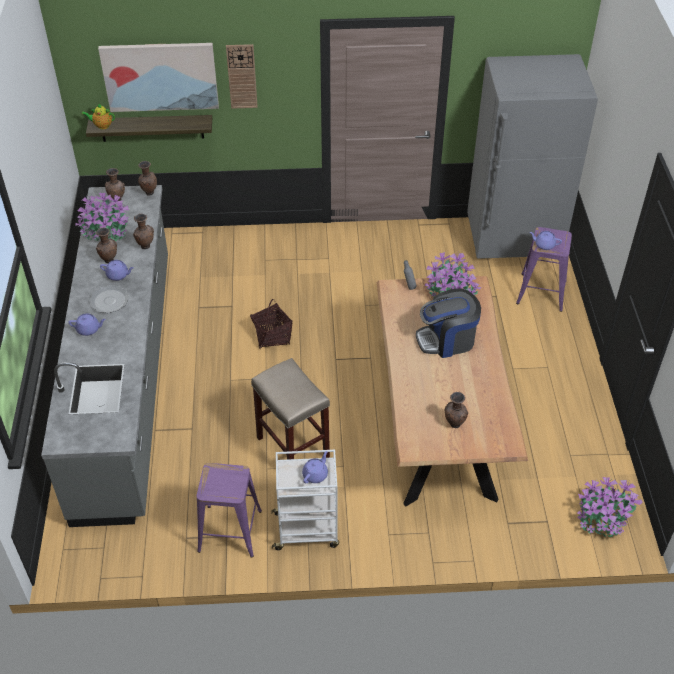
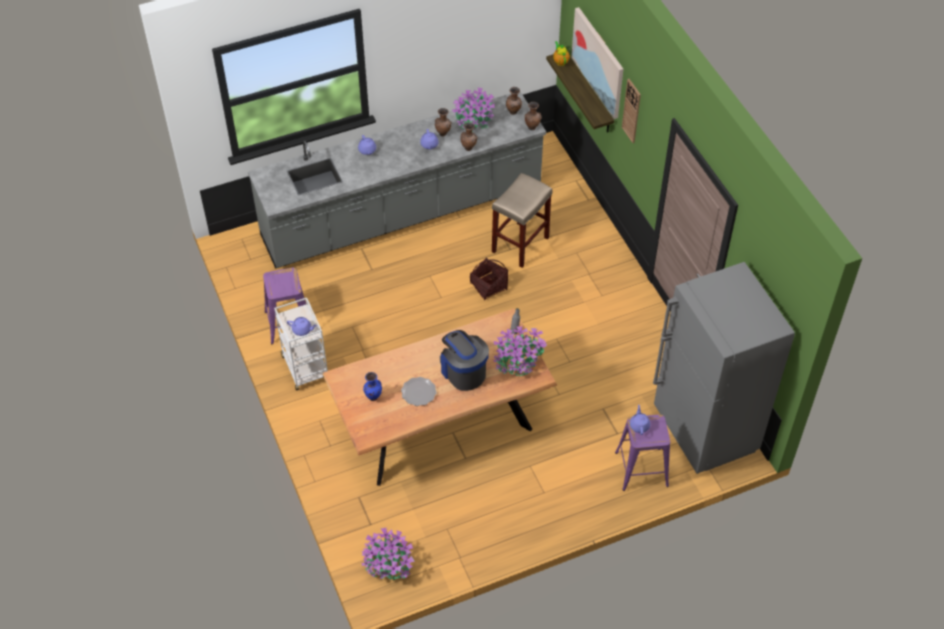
camera: 70 degrees right, 5 degrees up
(109, 300) = (401, 150): plate -> plate (418, 392)
(292, 447) = (379, 336): beige stool -> beige stool (520, 244)
(454, 424) = (373, 397): brown vase -> blue vase

